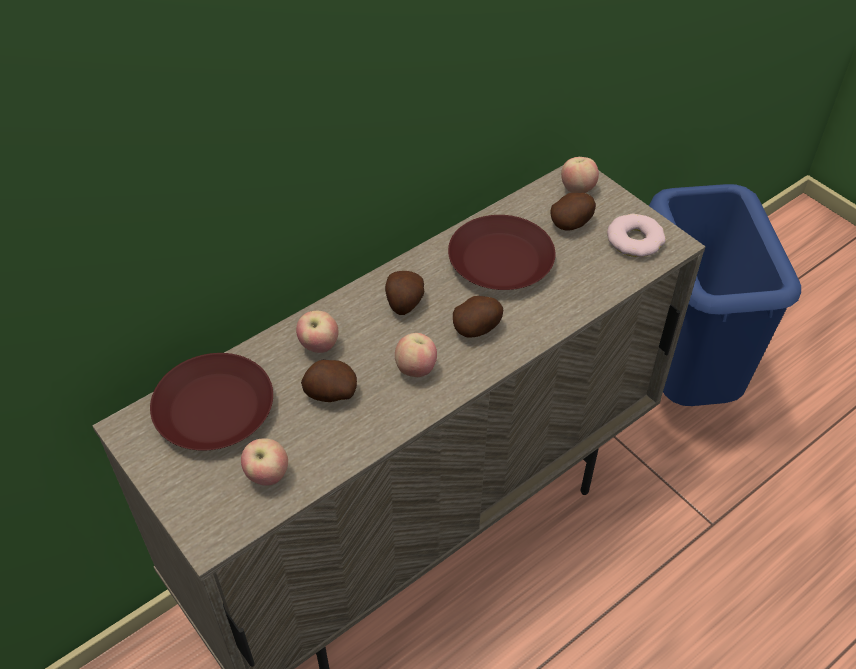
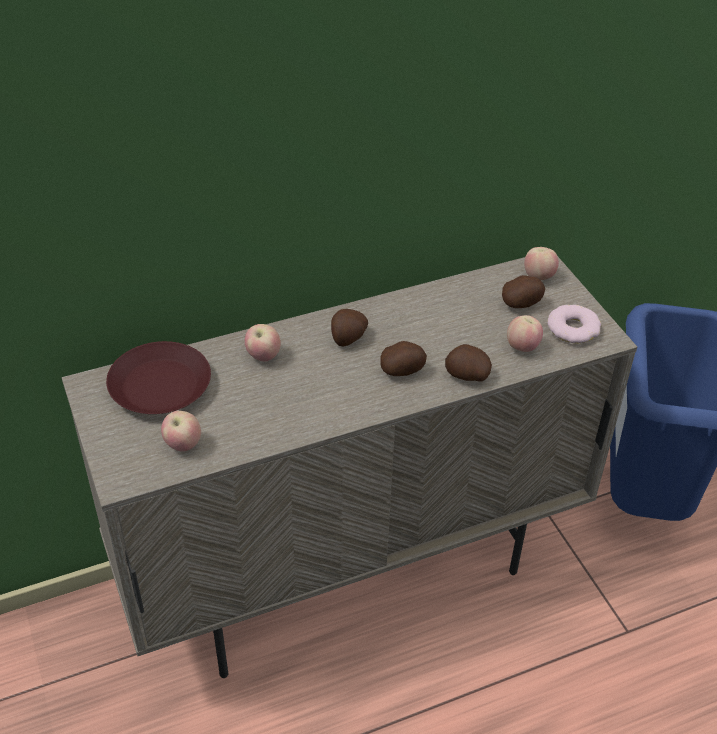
camera: 15 degrees right, 5 degrees down
(330, 394) = (258, 395): potato -> potato (466, 376)
(416, 369) = (336, 392): apple -> apple (522, 347)
(500, 260) = (444, 321): brown plate -> none

